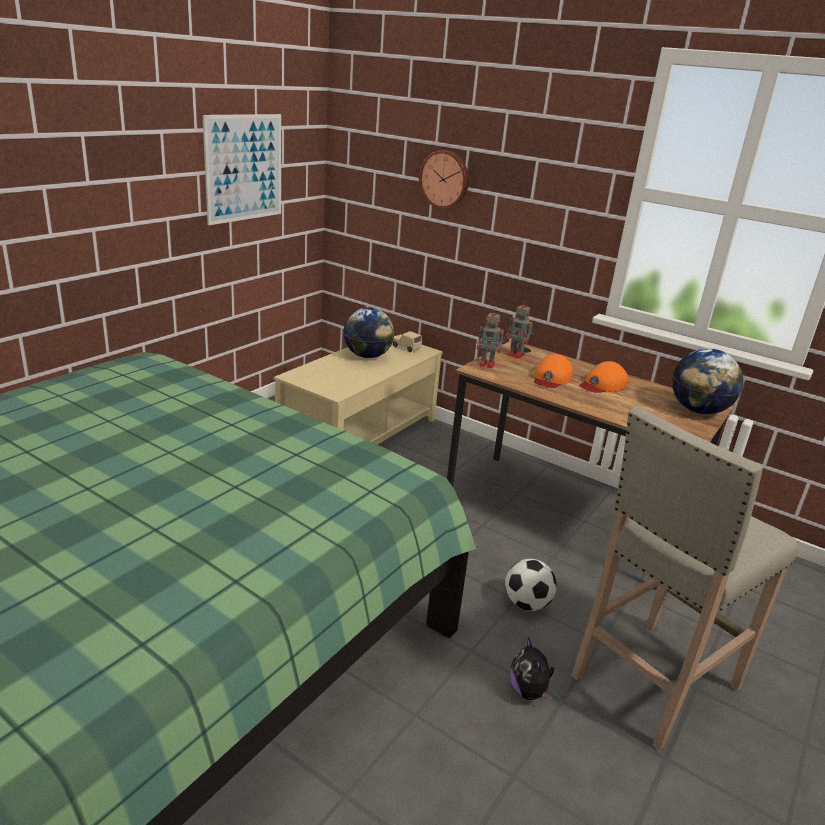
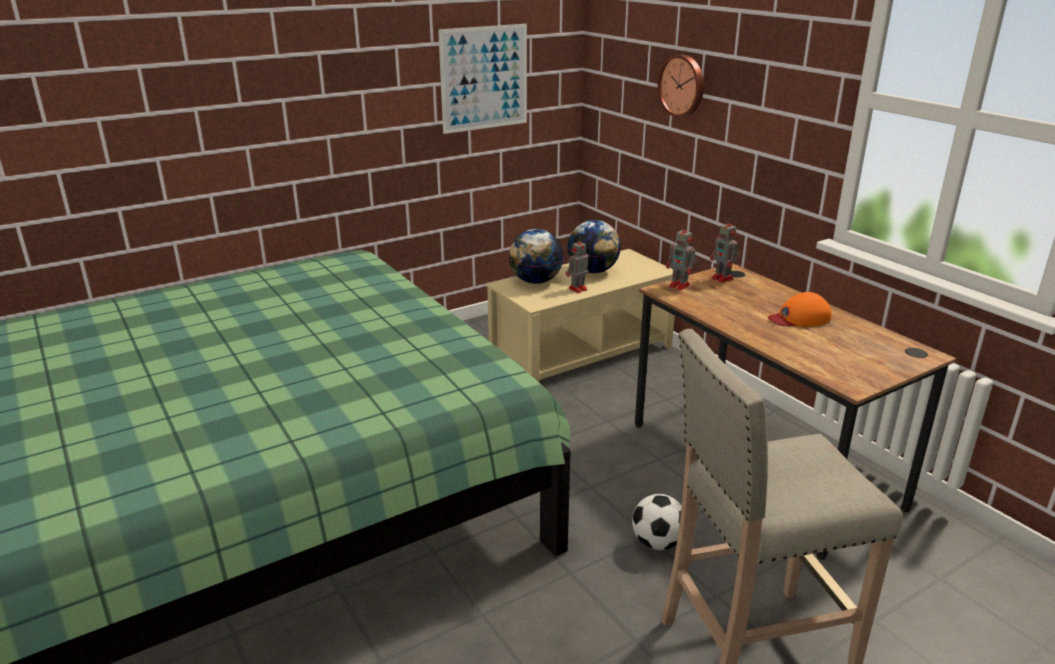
camera: 25 degrees right, 0 degrees up
(365, 375) = (577, 289): none -> toy robot
(406, 347) = (641, 266): beige toy car -> none
(529, 691) = (606, 623): plush toy -> none
(551, 378) = (742, 306): orange cap -> none
(698, 411) = (898, 358): globe -> globe (535, 281)

